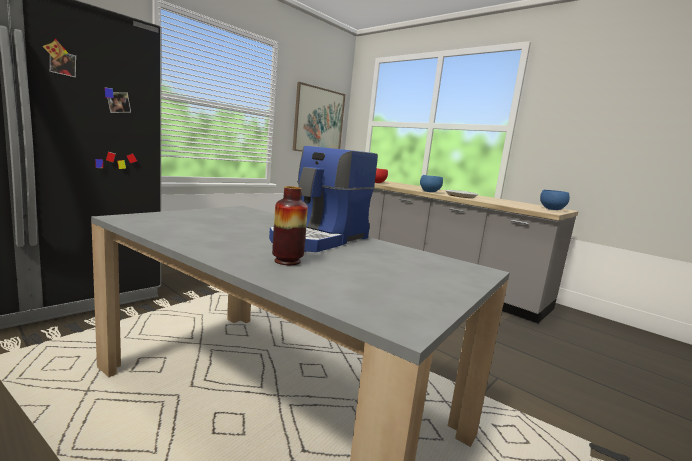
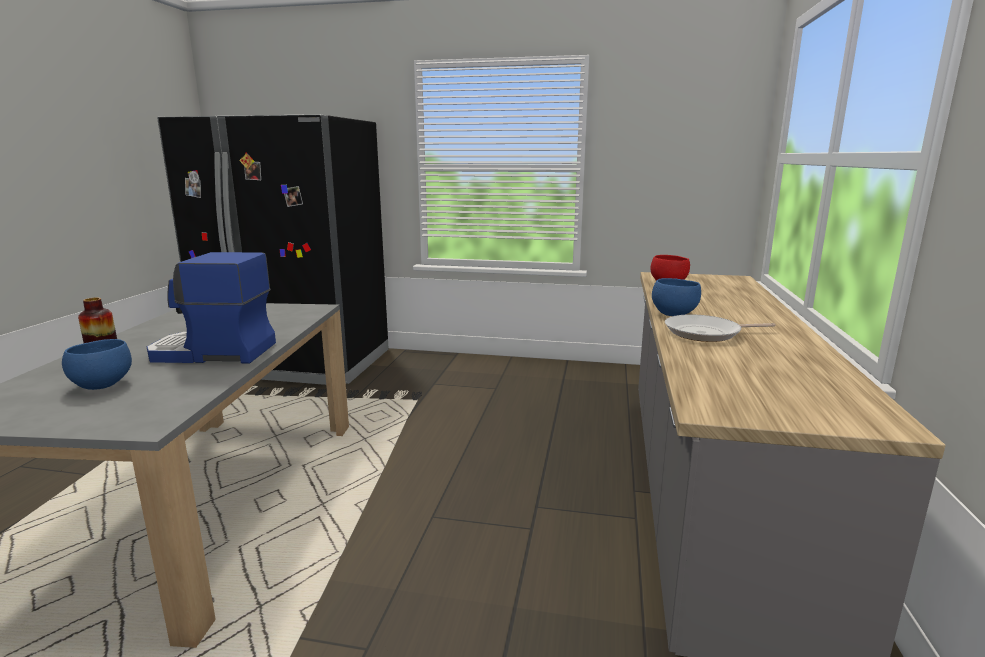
camera: 60 degrees right, 5 degrees up
(319, 121) = (683, 164): picture -> none
(551, 209) = (802, 411): blue bowl -> blue bowl (101, 385)

